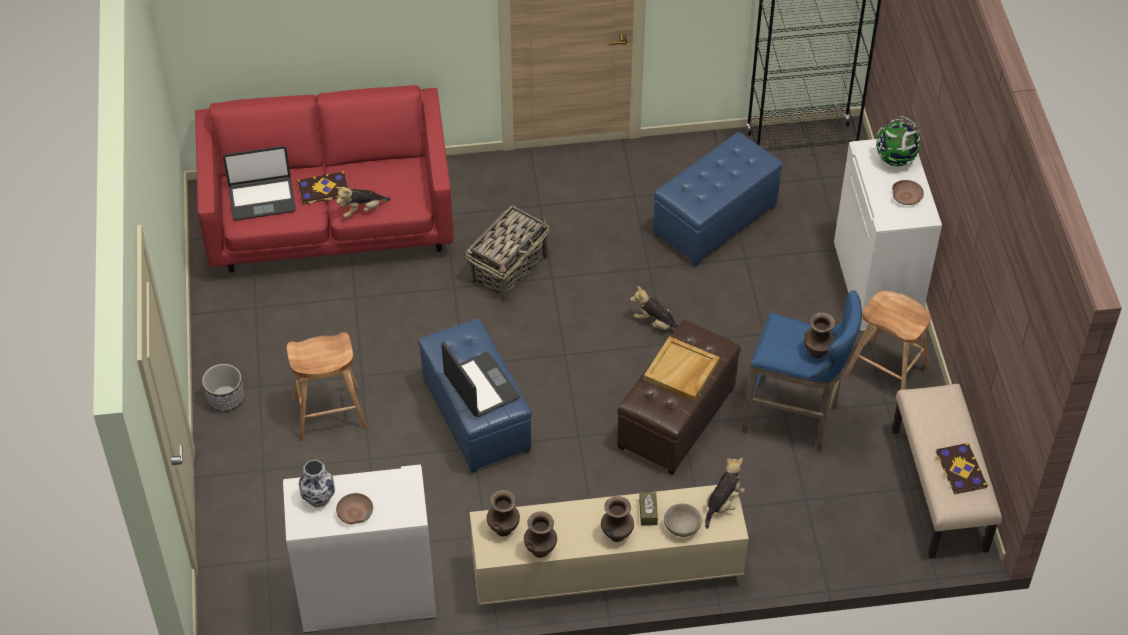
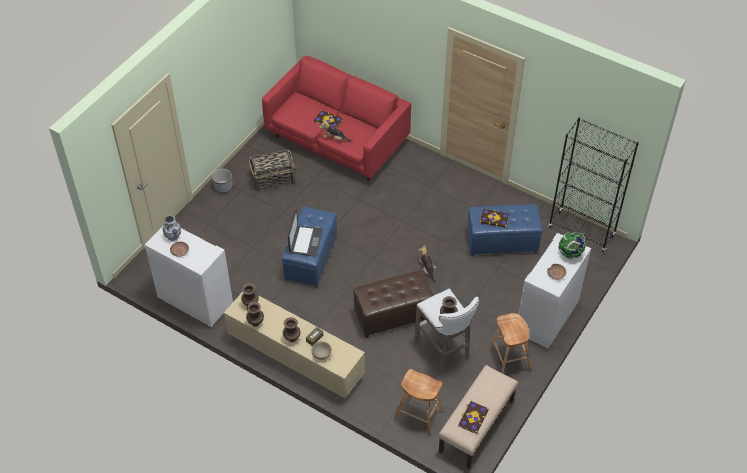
camera: 40 degrees right, 0 degrees up
(262, 199) = (300, 110): laptop -> none
(329, 413) = (256, 218): brown stool -> brown stool (419, 415)
(509, 268) = (389, 206): basket -> basket (274, 179)
(681, 371) = (395, 291): beige tray -> none
(707, 185) = (494, 218): none -> book
(723, 503) = (349, 356): plush toy -> none
(795, 419) = (444, 351): blue stool -> white stool

